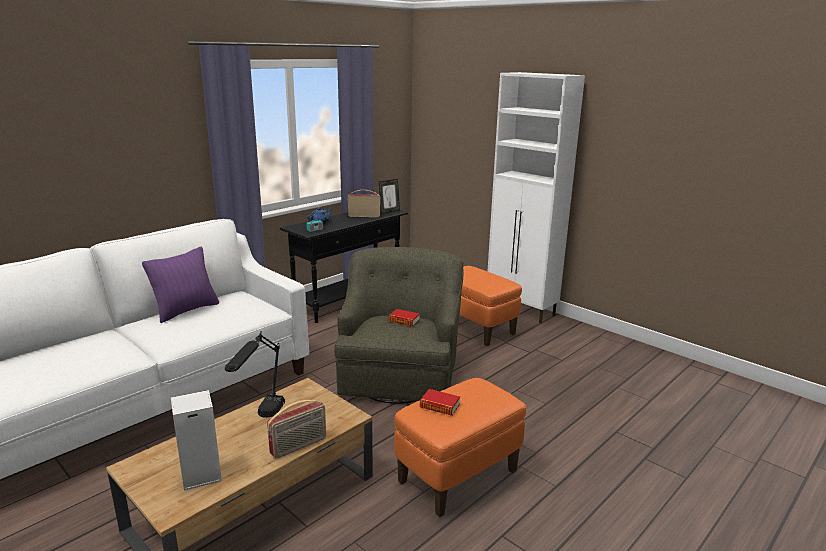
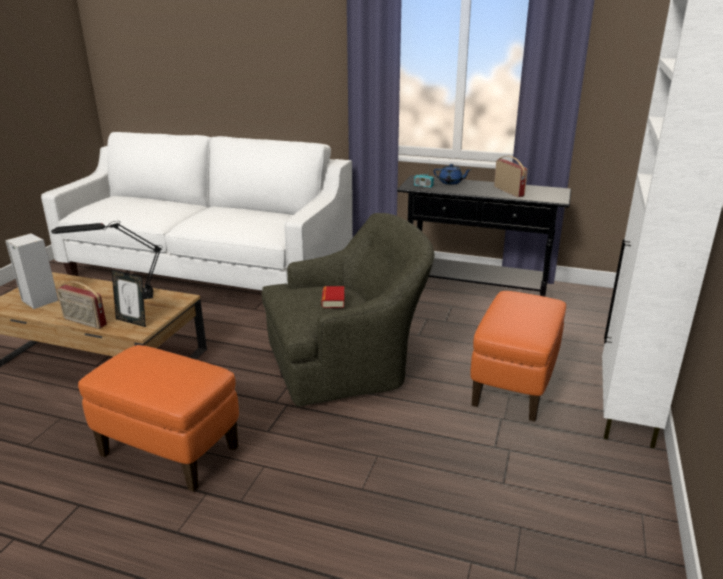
camera: 65 degrees right, 5 degrees up
(186, 310) = (243, 212): purple pillow -> none
(389, 211) = (550, 196): picture frame -> picture frame (133, 321)
(439, 406) = (147, 360): book -> none

